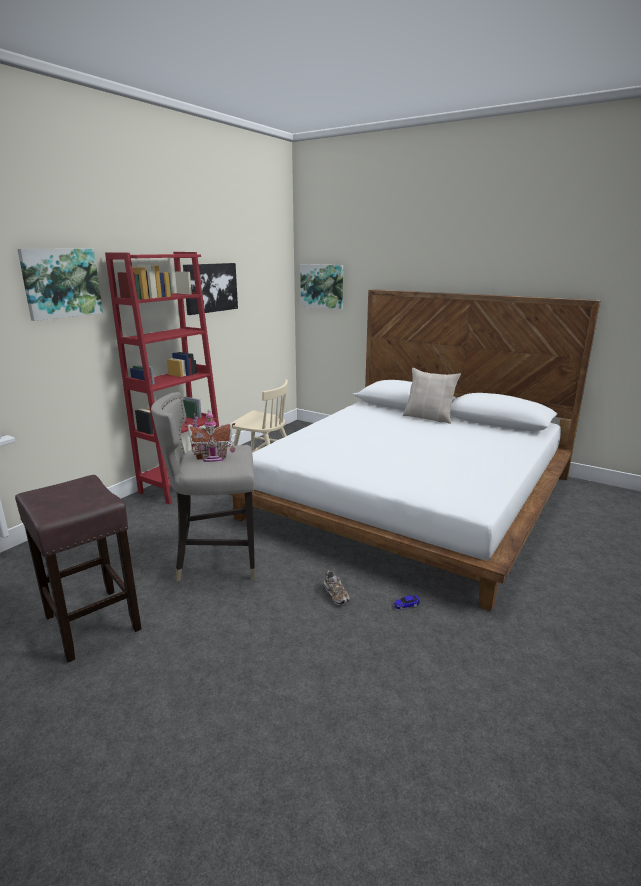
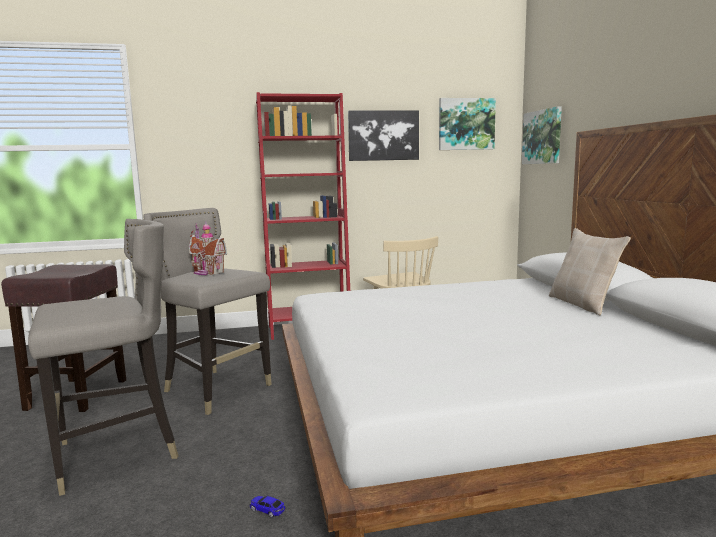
camera: 45 degrees right, 10 degrees down
(61, 283) = (212, 122): picture -> picture (466, 124)
(251, 634) = (118, 453): none -> grey stool
(336, 594) = (233, 461): shoe -> none

